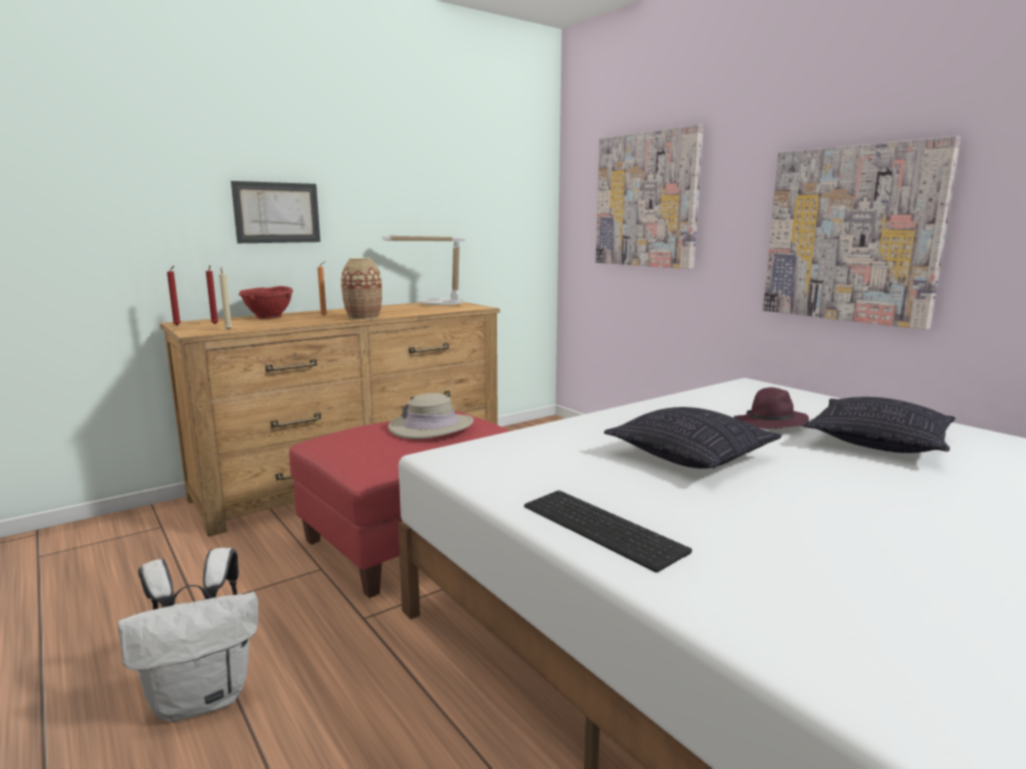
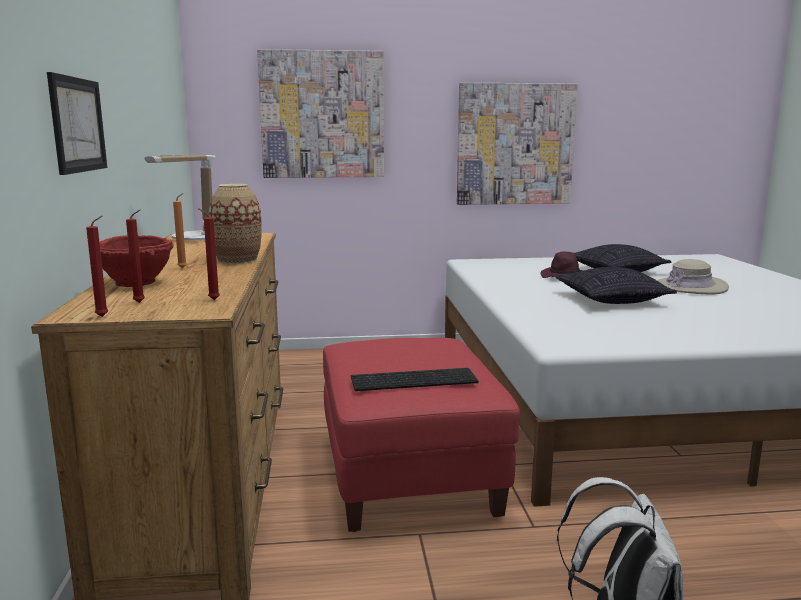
camera: 60 degrees left, 0 degrees up
(228, 329) = (212, 300): beige candle -> red candle
(431, 427) = (404, 352): beige hat -> beige hat (690, 287)
(605, 527) = (723, 334): keyboard -> keyboard (414, 379)

